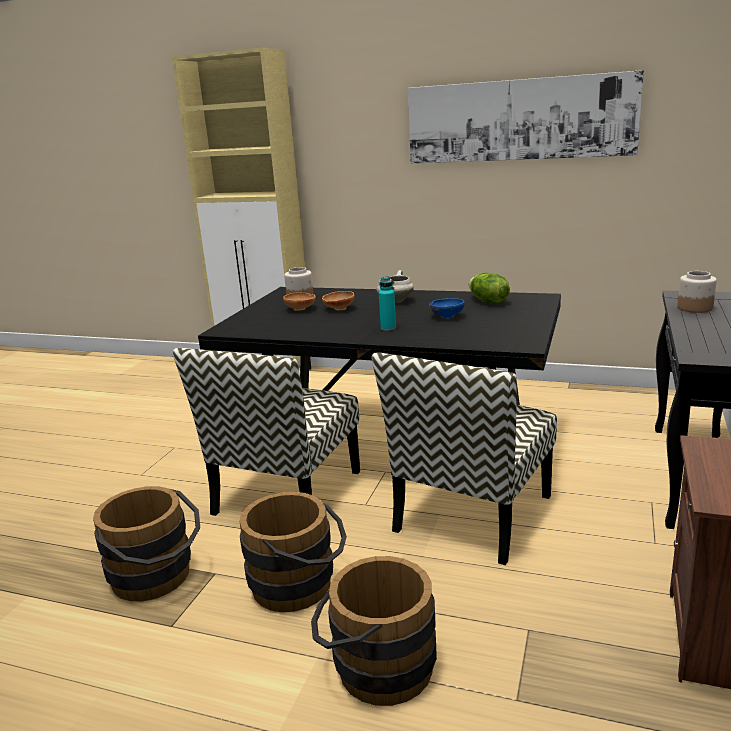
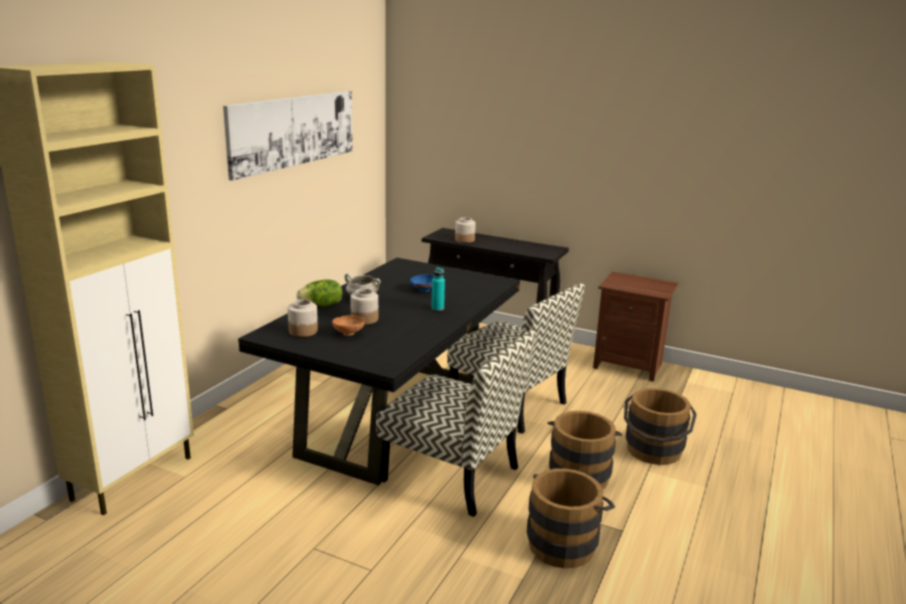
camera: 85 degrees left, 0 degrees up
(338, 309) = (364, 319): brown bowl -> jar
(488, 302) = (397, 275): lettuce -> lettuce (321, 306)

